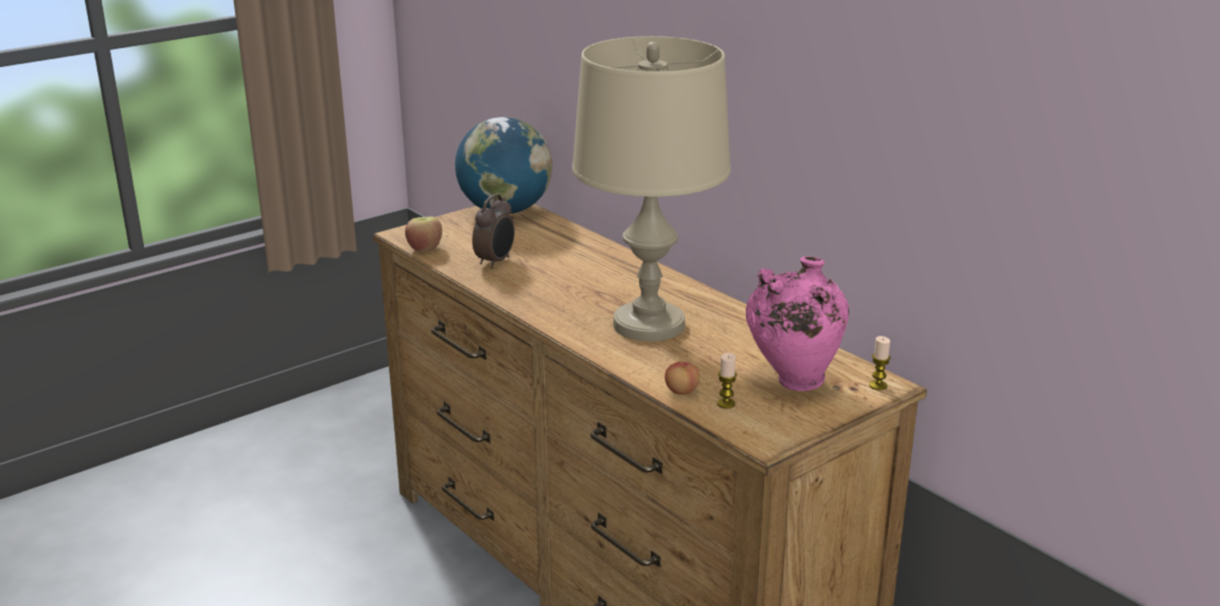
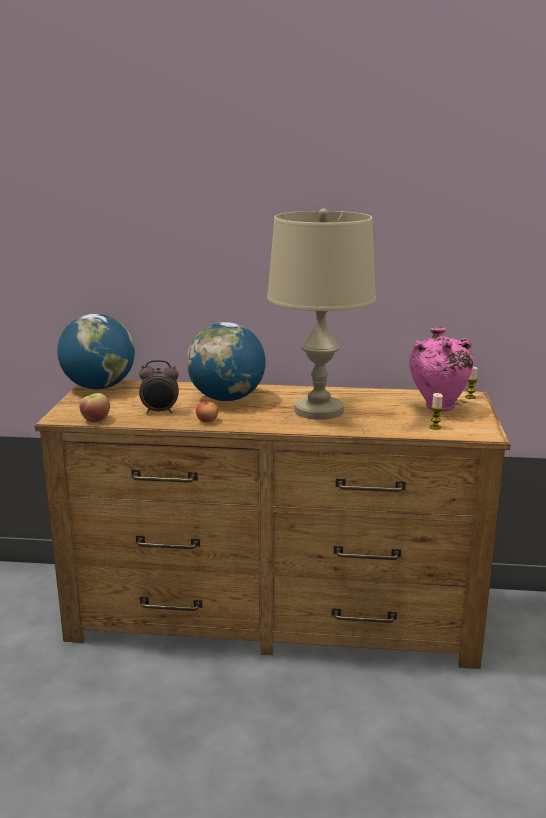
camera: 45 degrees left, 5 degrees down
(496, 262) = (160, 412): alarm clock -> alarm clock turned 105 degrees clockwise
(589, 271) = (227, 399): none -> globe
(681, 391) = (405, 430): apple -> apple (207, 420)

